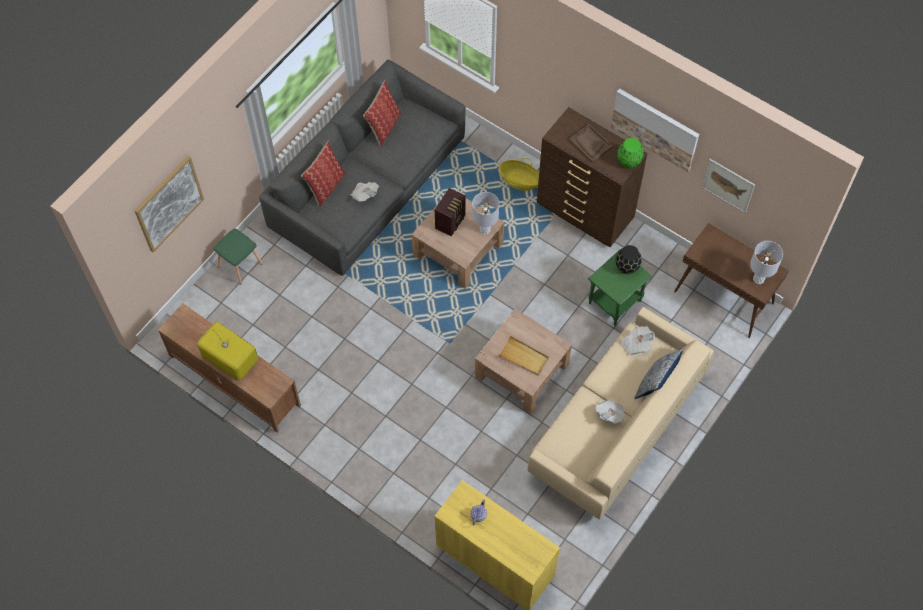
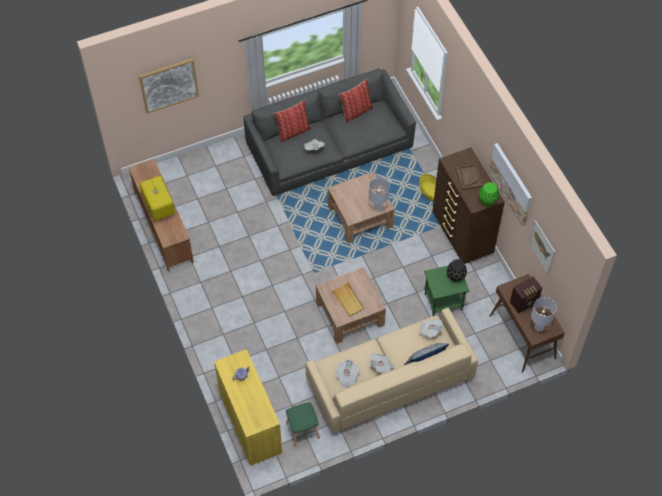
camera: 30 degrees right, 5 degrees down
(240, 265) = (214, 159): green stool -> green stool (302, 430)
(451, 221) = (359, 192): radio -> radio (524, 303)
(582, 448) = (347, 377): none -> newspaper

